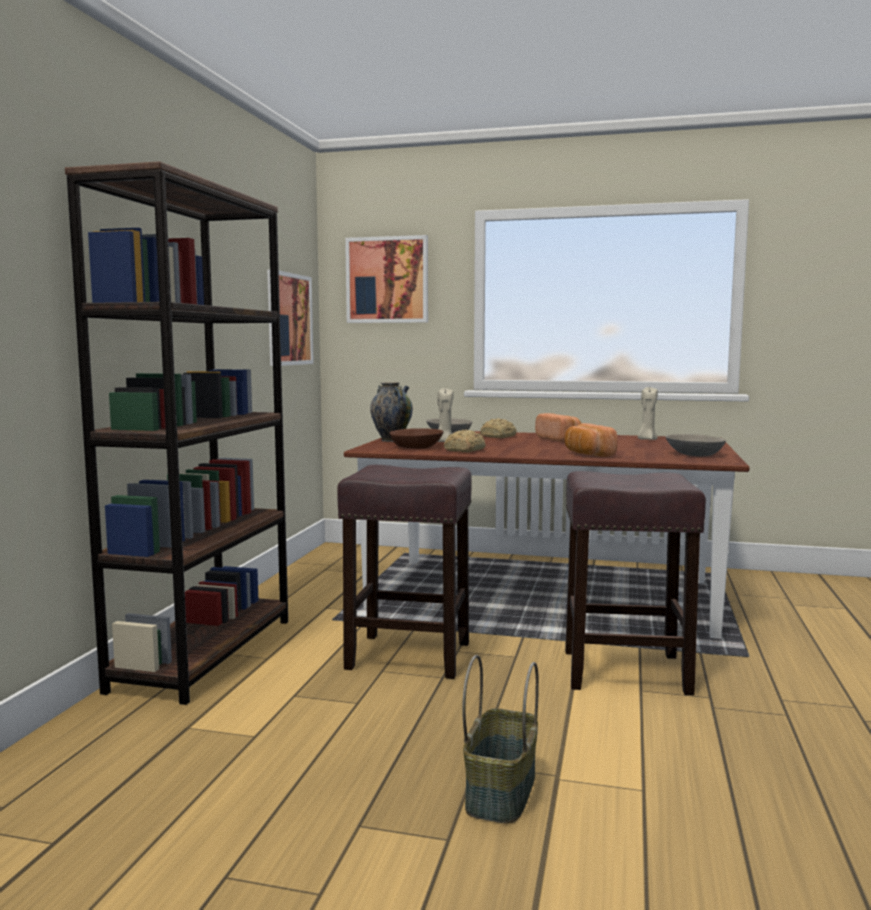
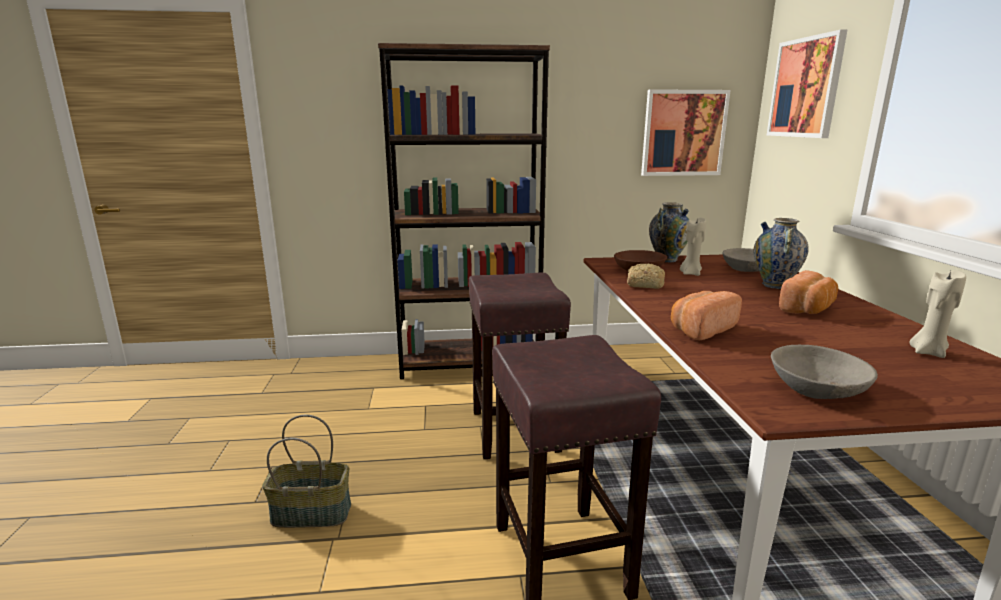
camera: 70 degrees right, 10 degrees up
(499, 436) = (774, 285): bread -> vase

